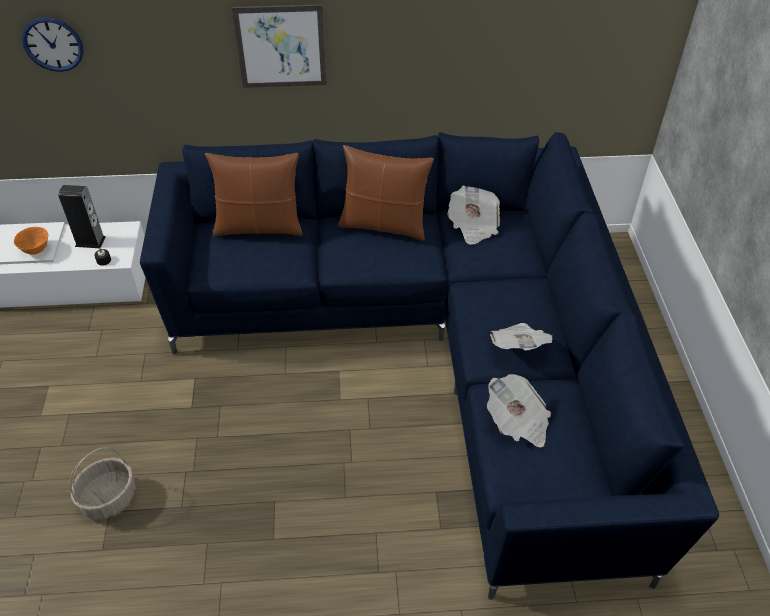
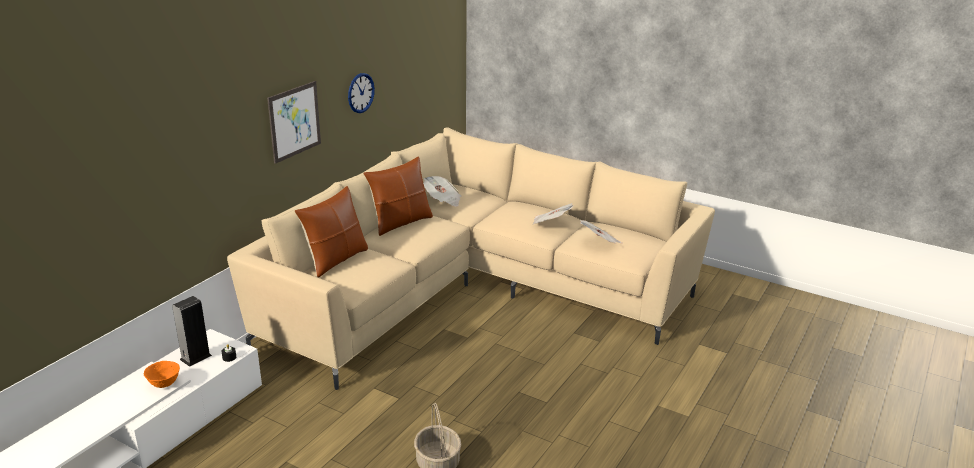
camera: 55 degrees left, 20 degrees down
(53, 44) = (152, 169): wall clock -> wall clock (360, 93)
(433, 350) = (471, 291): blue sofa -> beige sofa

